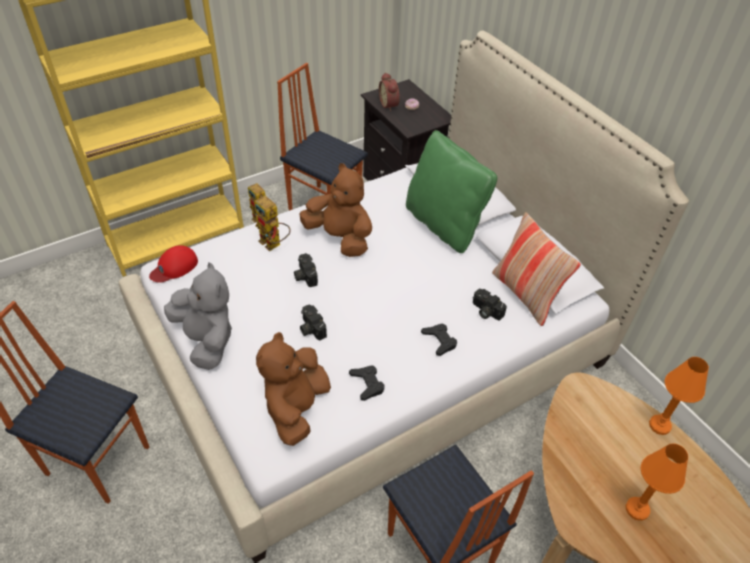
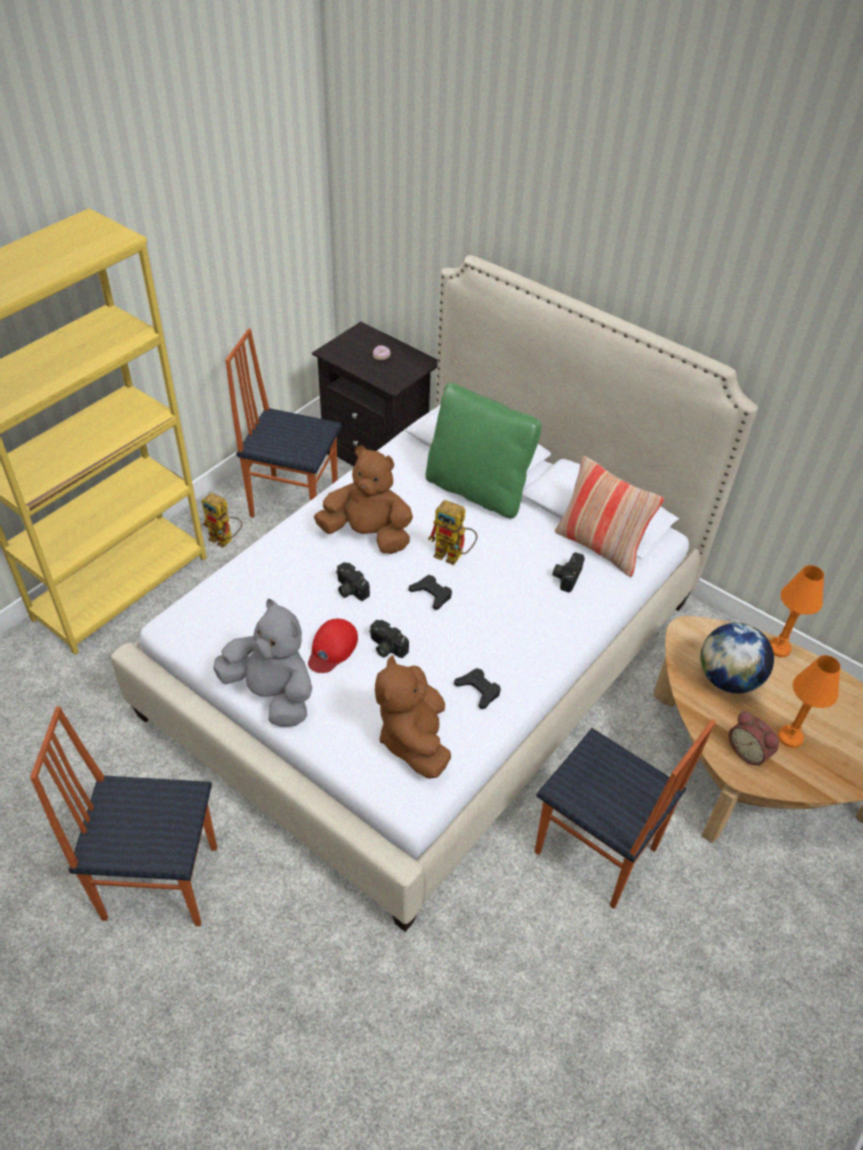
camera: 20 degrees left, 0 degrees up
(174, 267) = (187, 620): red cap -> red cap (332, 648)
(274, 244) = (294, 562): toy robot -> toy robot (454, 556)
(390, 104) = (354, 358): alarm clock -> alarm clock (749, 751)
(439, 341) = (533, 622): black game controller -> black game controller (431, 594)
(485, 311) = (566, 576): camera -> camera turned 90 degrees clockwise
(600, 439) = (728, 679): none -> globe

